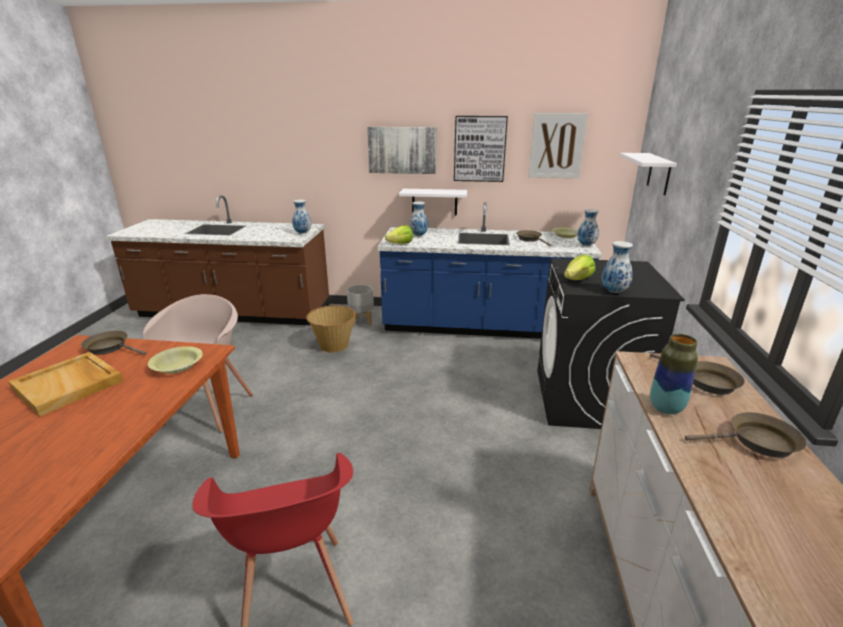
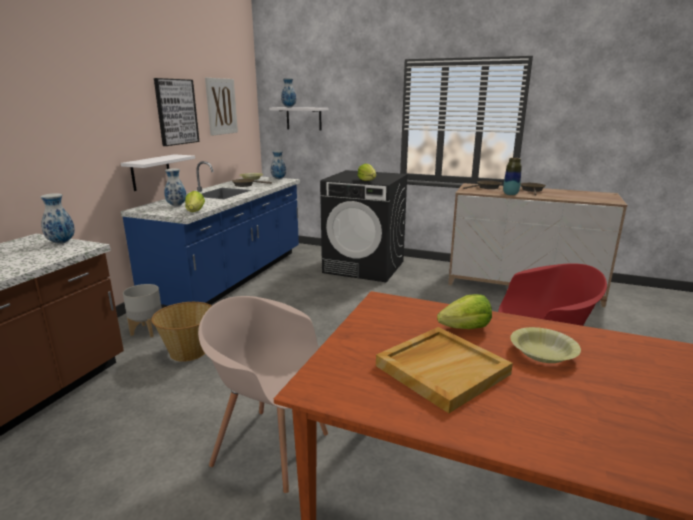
camera: 75 degrees left, 5 degrees down
(110, 348) = (343, 358): brown frying pan -> none
(133, 394) = (465, 328): none -> lettuce
(177, 366) = (410, 312): yellow bowl -> yellow bowl (543, 353)
(402, 150) = (113, 117): picture -> none
(614, 291) = (390, 179): vase -> vase (289, 107)

